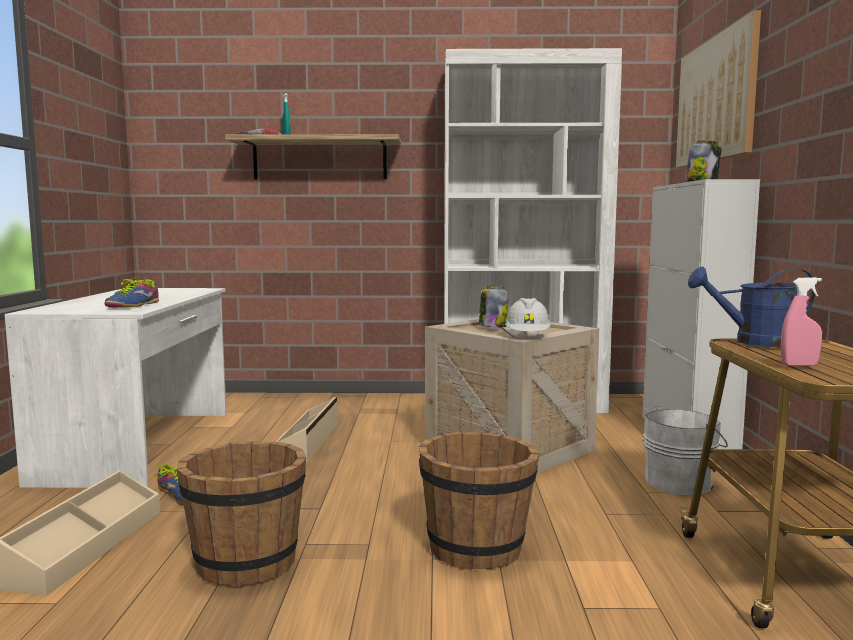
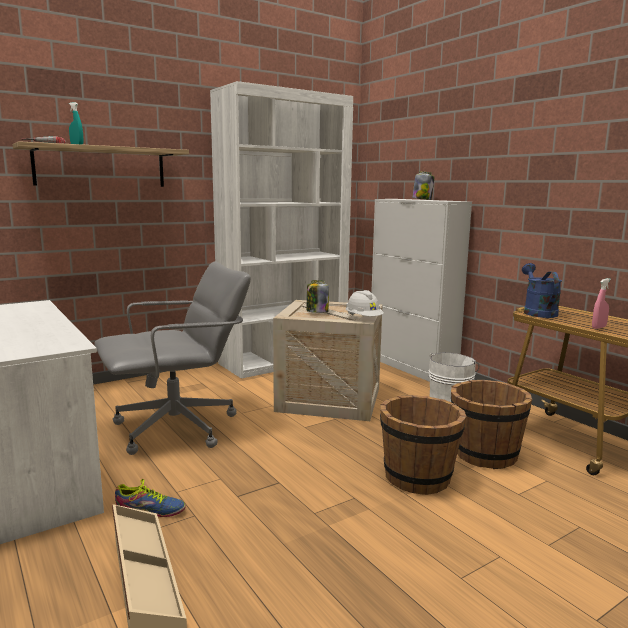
camera: 35 degrees left, 5 degrees up
(134, 305) = (45, 337): shoe -> none
(246, 562) = (298, 543): brown bucket -> brown bucket (485, 455)
(309, 441) = (177, 428): beige storage box -> grey office chair
(715, 100) = (415, 141): picture -> none
(754, 342) = (537, 312): blue watering can -> blue watering can turned 120 degrees clockwise

